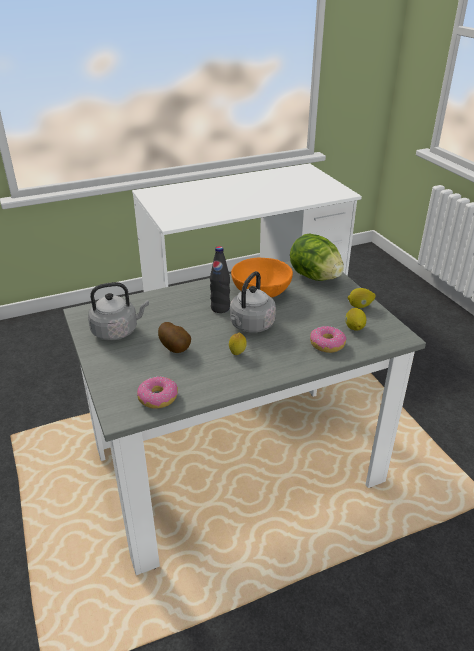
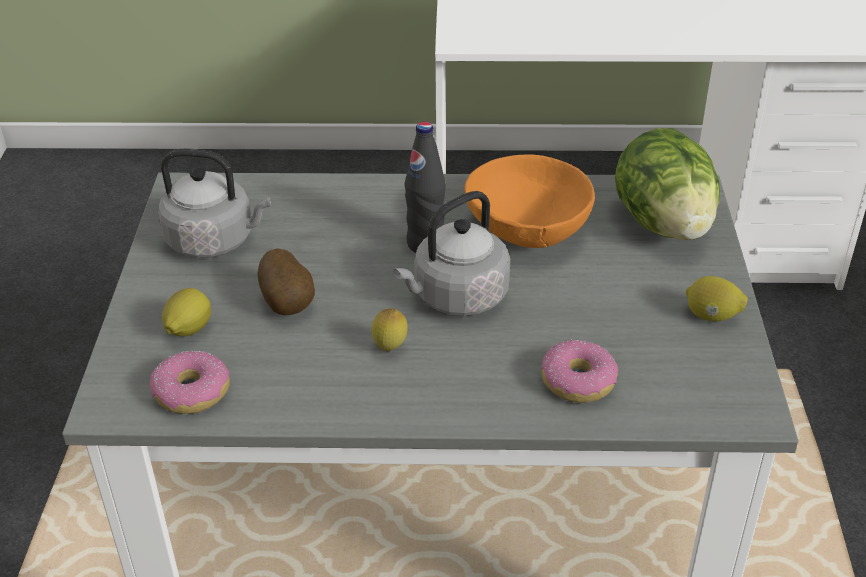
camera: 25 degrees right, 5 degrees up
(354, 328) = (662, 362): lemon -> lemon (188, 330)

